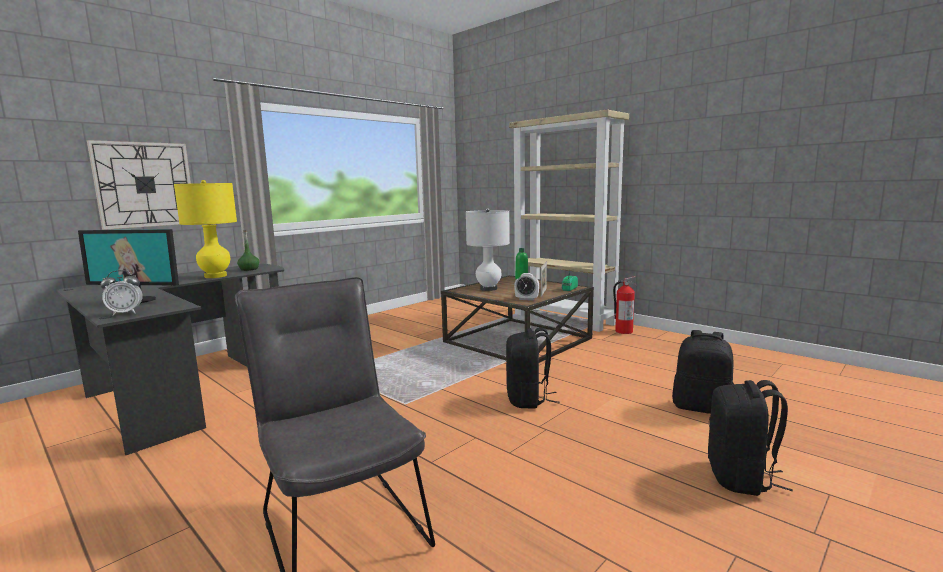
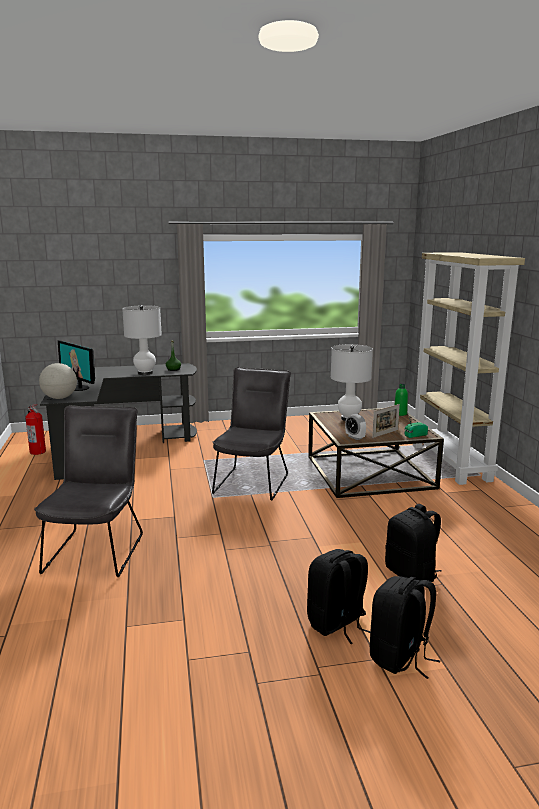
camera: 35 degrees right, 5 degrees up
(125, 313) = (60, 398): alarm clock -> globe
(145, 184) = (120, 301): wall clock -> none
(215, 276) = (145, 373): yellow table lamp -> white table lamp
(424, 376) = (253, 481): none -> grey chair
(528, 400) = (293, 522): black backpack -> black backpack (400, 657)
(623, 331) = (484, 491): fire extinguisher -> fire extinguisher (38, 452)

